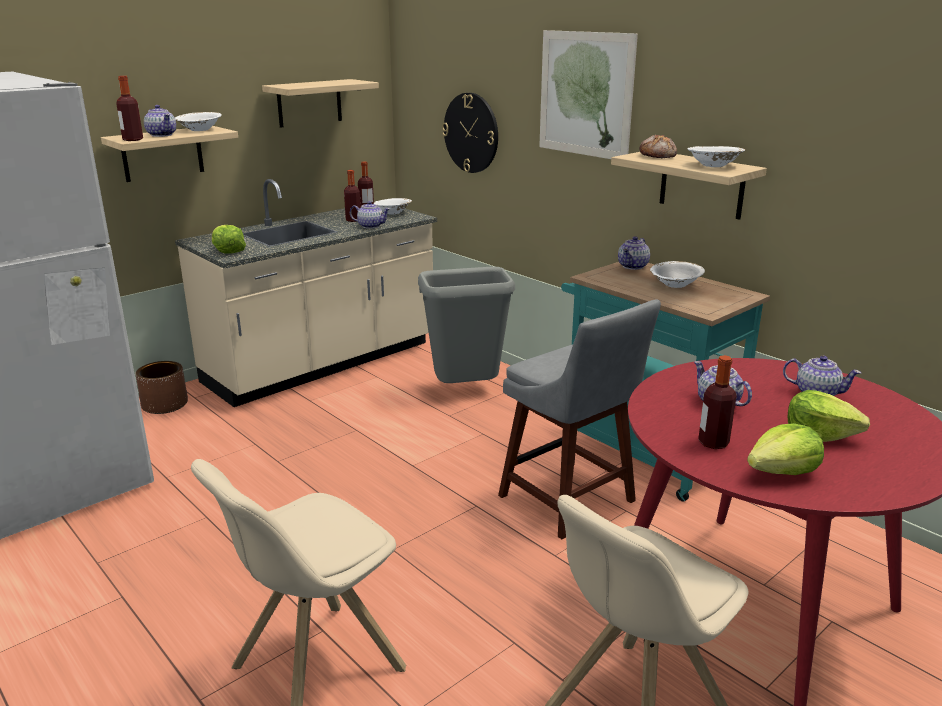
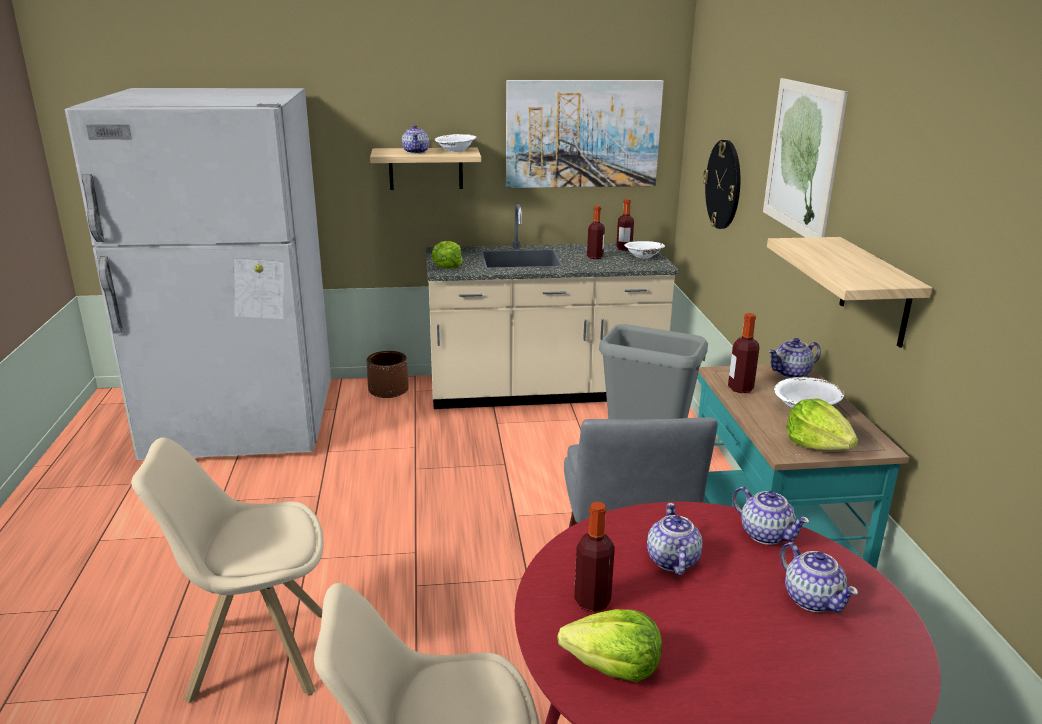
camera: 35 degrees right, 0 degrees up
(133, 139) = (385, 154): bottle -> bottle (740, 388)
(309, 103) = (582, 134): shelf -> picture
(370, 226) = (600, 266): teapot -> teapot (765, 534)
(658, 156) = (826, 246): bread -> none
(714, 165) = (864, 271): white bowl -> none
(819, 435) = (729, 647): lettuce -> lettuce (817, 444)

